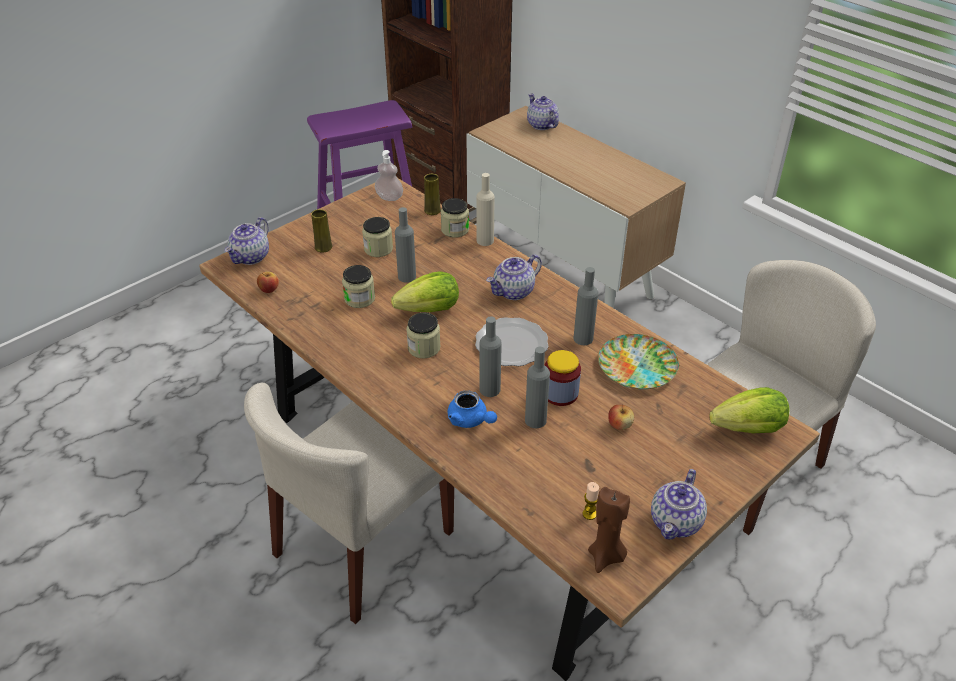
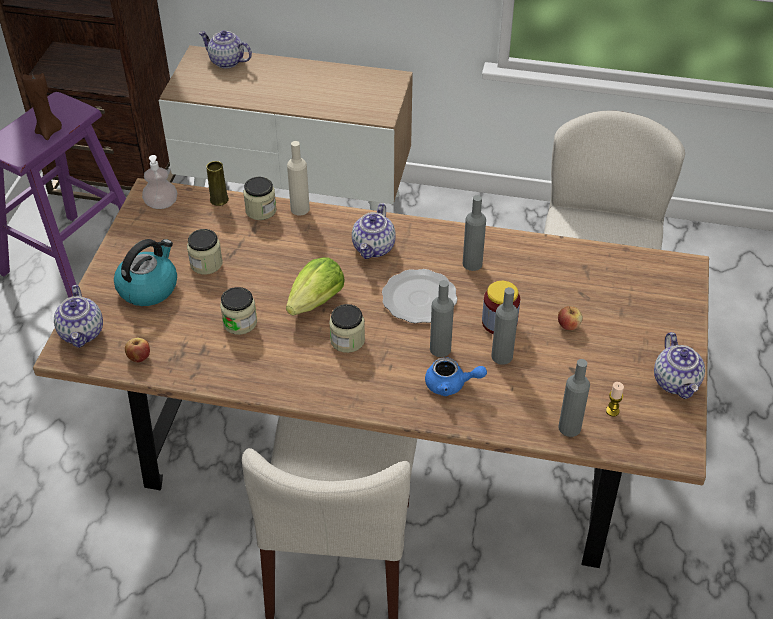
camera: 35 degrees left, 5 degrees up
(323, 247) = (148, 287): yellow vase -> kettle
(407, 276) = (262, 279): grey bottle -> grey bottle (569, 427)
(606, 557) = (654, 437): brown candle -> brown candle (49, 132)
(638, 366) = (536, 267): plate -> none
(749, 429) = (660, 278): lettuce -> none

